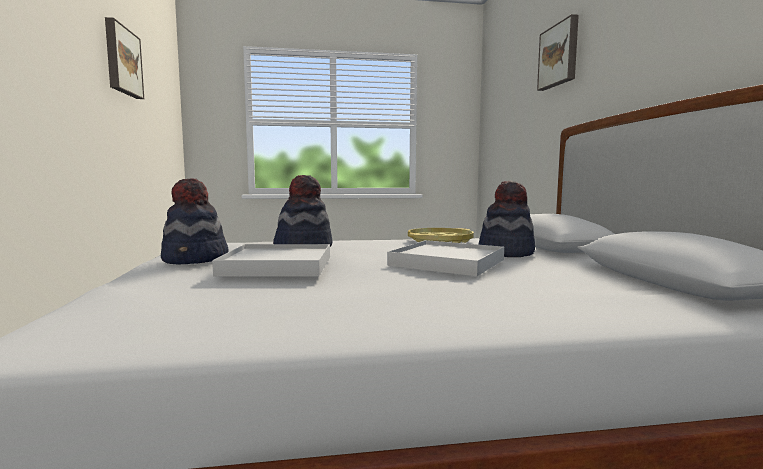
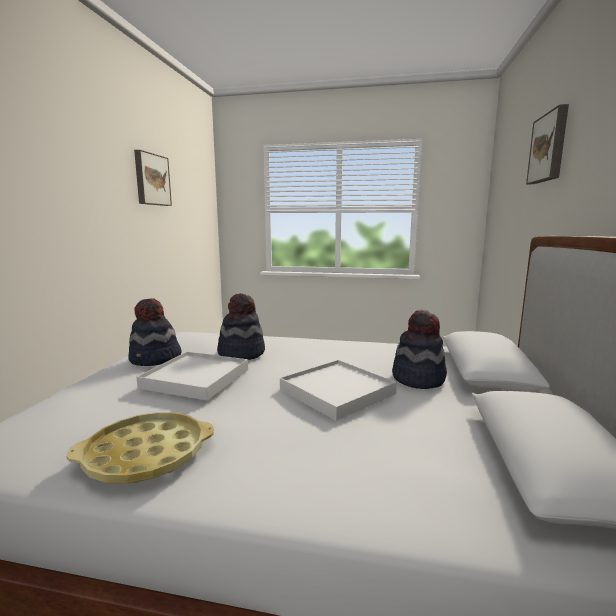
camera: 20 degrees right, 5 degrees up
(440, 241) = (377, 350): yellow tray -> yellow tray (146, 455)

